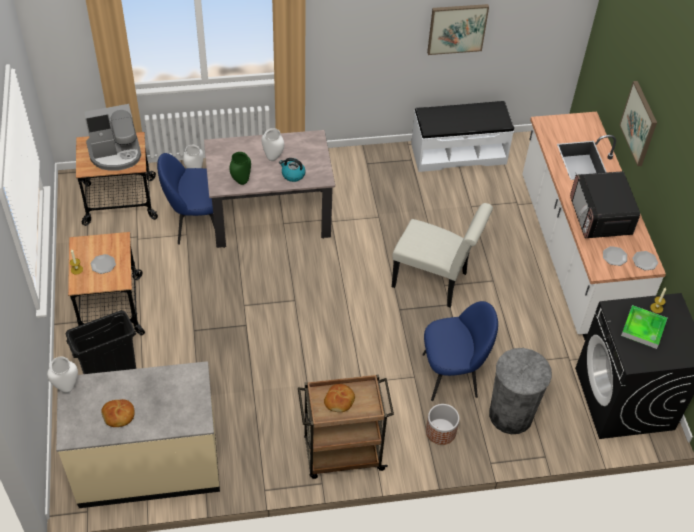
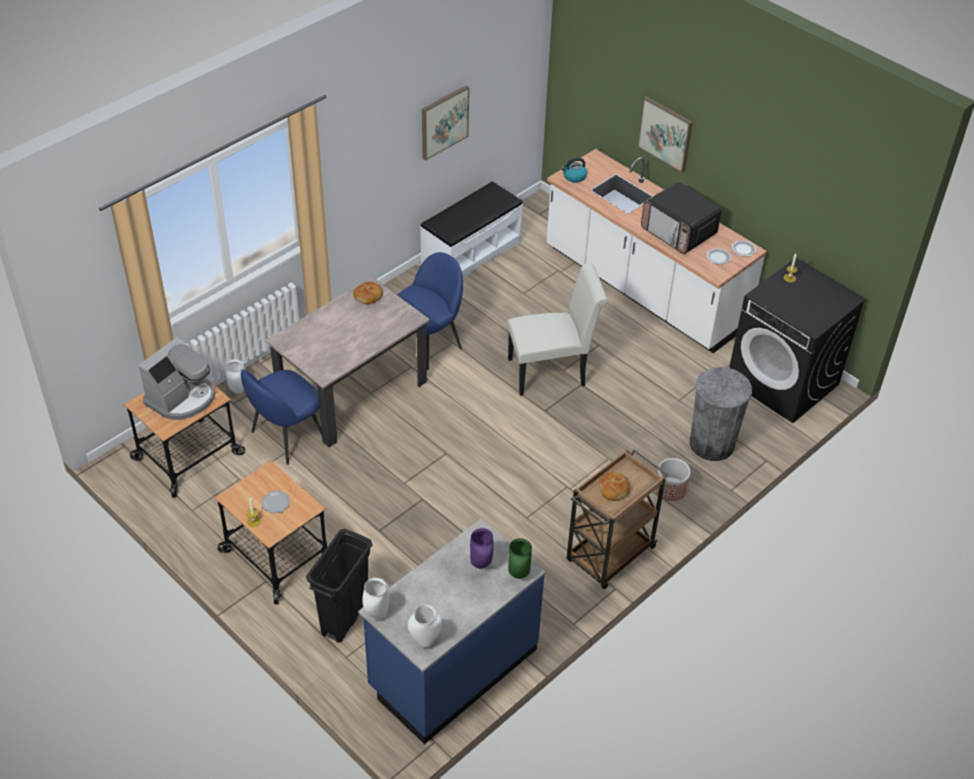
camera: 35 degrees left, 5 degrees down
(119, 416) = (449, 608): bread -> bread (368, 296)
(148, 465) = (452, 668): beige counter -> blue counter
(173, 397) = (481, 564): none -> purple vase
(241, 181) = (340, 358): green vase -> green vase (518, 574)
(273, 157) = (349, 323): white vase -> white vase (425, 640)
(292, 175) = (382, 329): kettle -> kettle (574, 177)
(452, 375) = (637, 439): blue chair -> blue chair (428, 343)
(643, 328) = (795, 298): tray -> none

